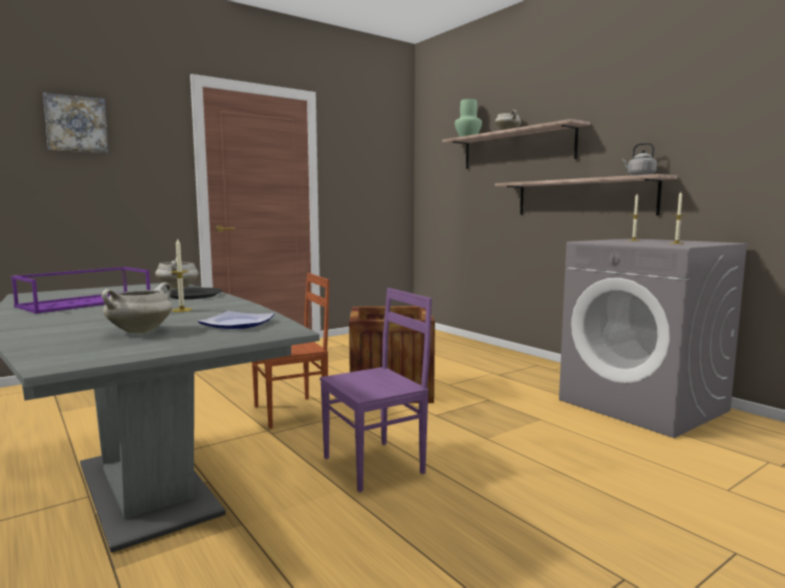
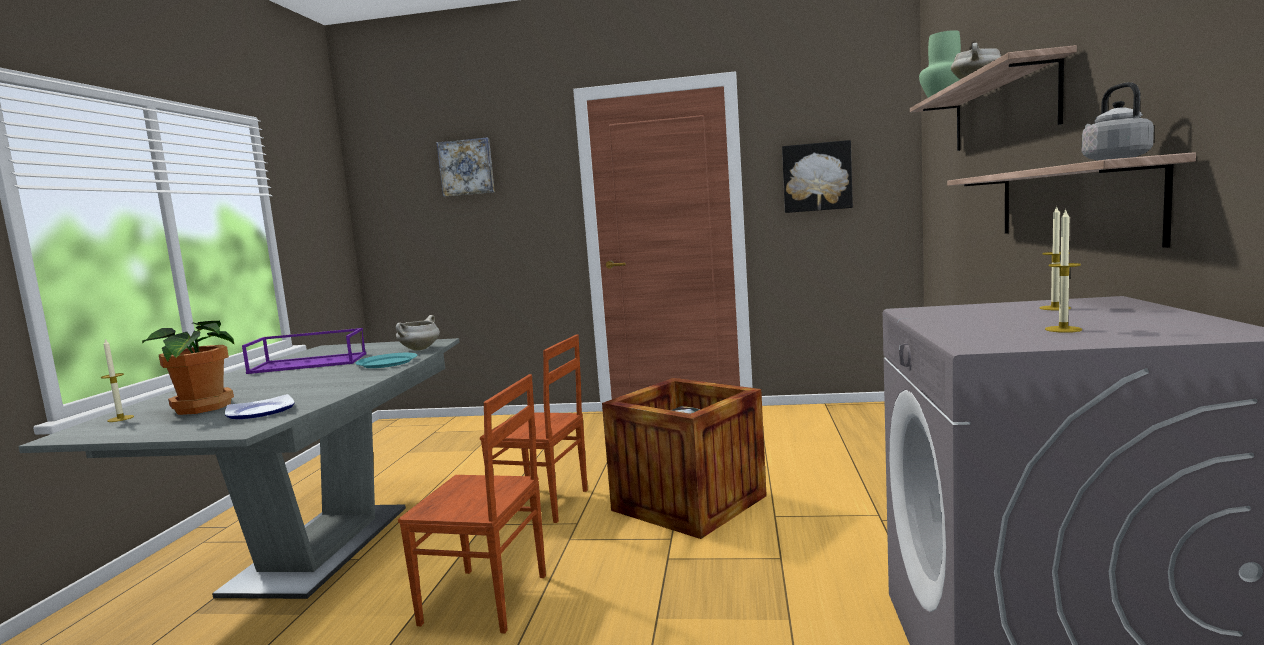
camera: 45 degrees right, 0 degrees up
(140, 331) = (201, 408): white cooking pot -> potted plant
(182, 310) = (309, 384): candle -> candle (120, 418)
(193, 295) = (387, 363): black plate -> turquoise plate
(361, 176) = (816, 177): none -> picture
(375, 465) = (486, 600): purple chair -> brown chair

